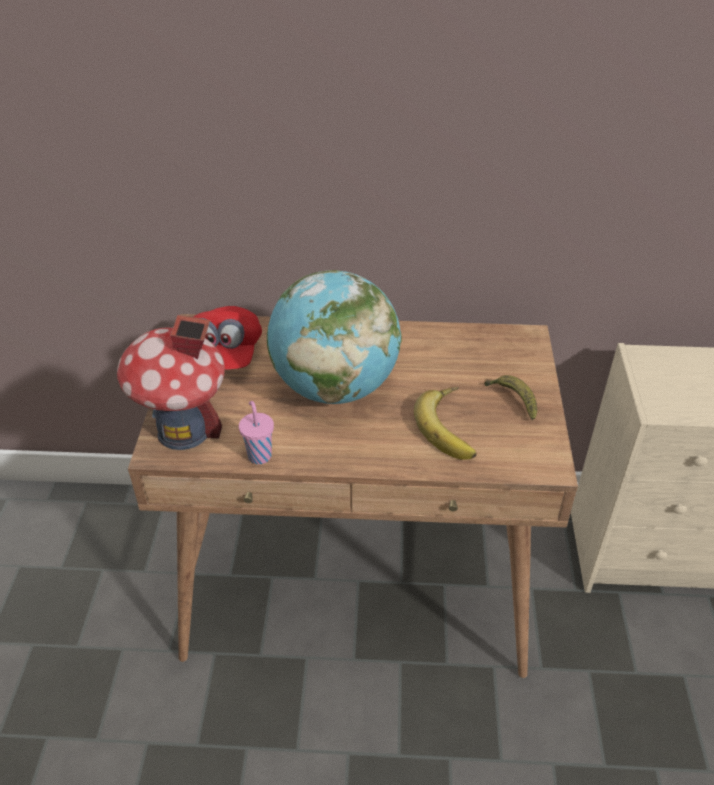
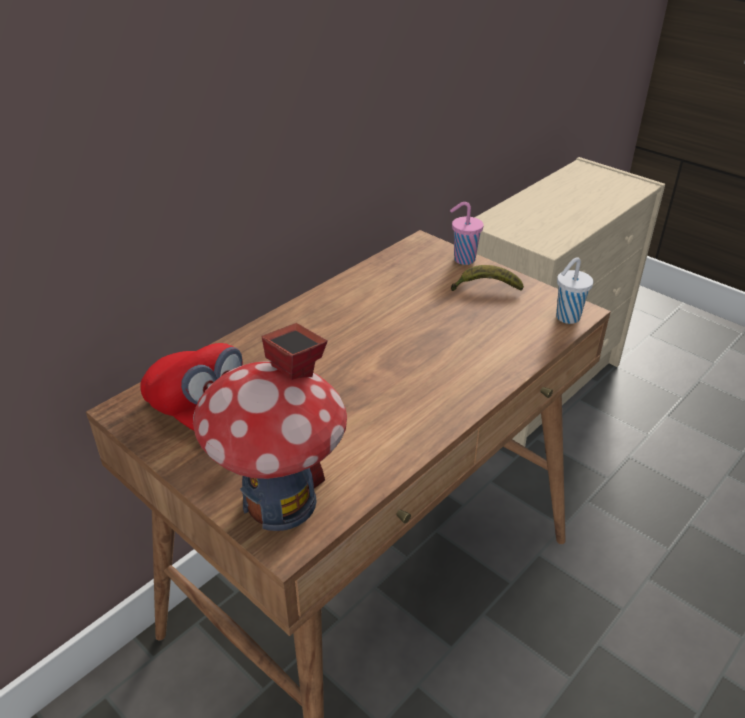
camera: 50 degrees left, 5 degrees down
(259, 455) = (384, 463): pink cup -> pink cup (463, 259)
(335, 387) = (350, 367): globe -> none
(452, 427) = (482, 331): banana -> none
(531, 464) = (566, 318): none -> white cup

